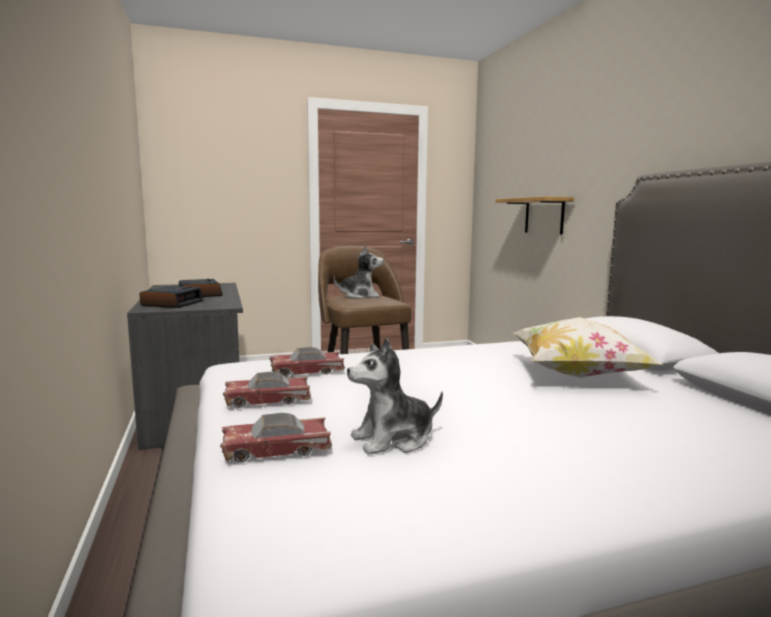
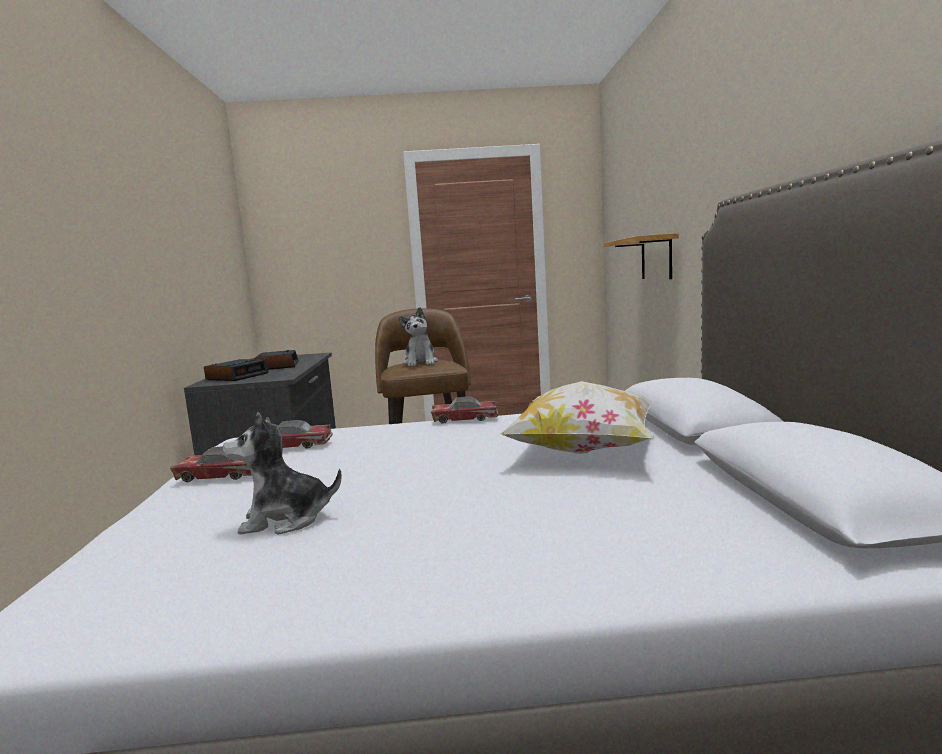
camera: 15 degrees right, 0 degrees up
(276, 450) = (163, 526): toy car -> toy car (465, 419)
(360, 296) = (421, 363): plush toy -> plush toy turned 75 degrees clockwise

